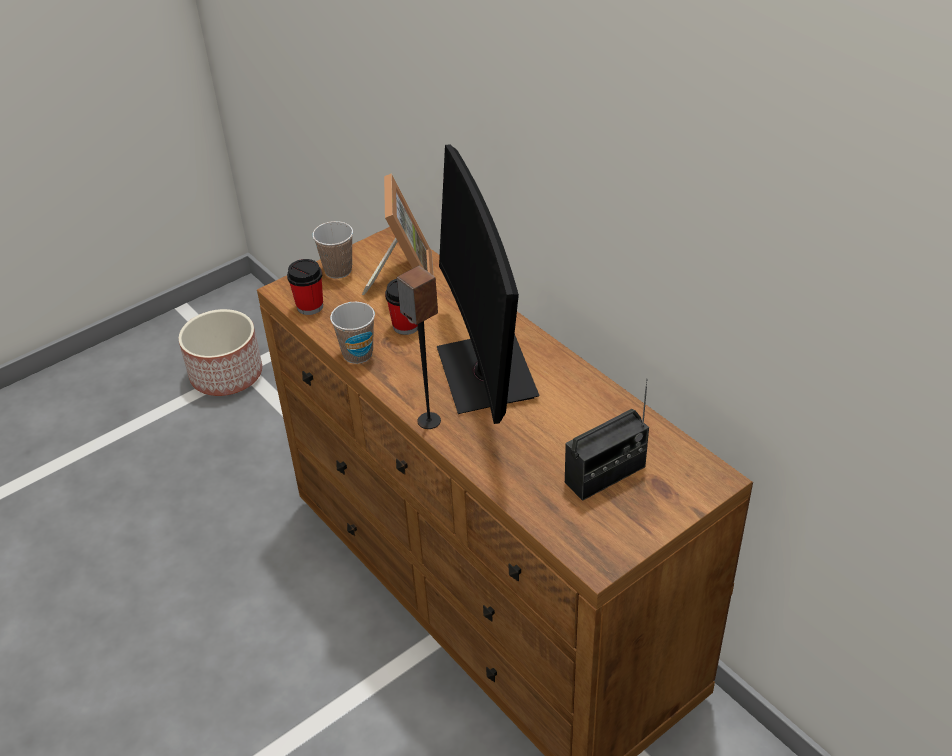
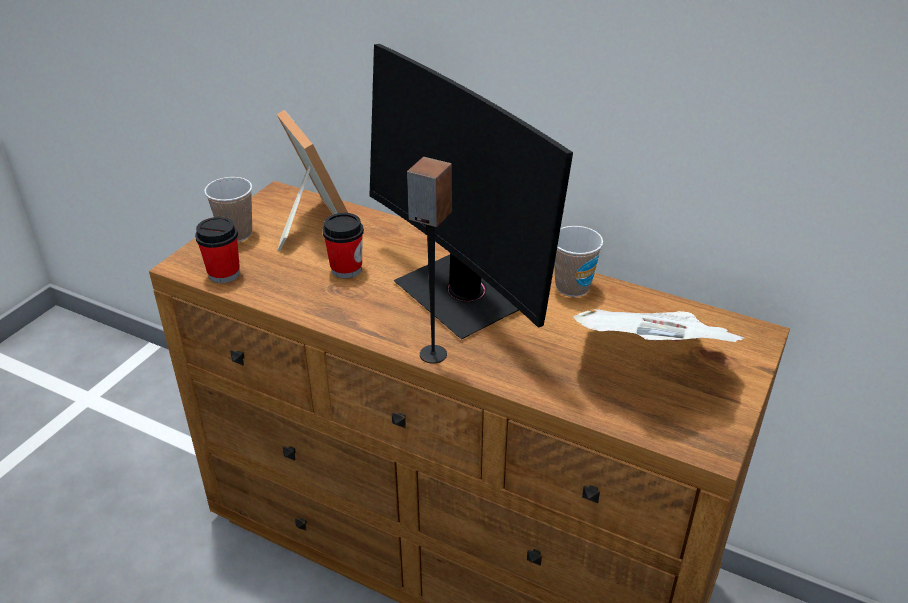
camera: 25 degrees left, 5 degrees down
(226, 375) = (68, 410): planter -> none
(358, 354) = (309, 308): cup -> cup (572, 287)
(605, 475) = (653, 359): radio -> newspaper

